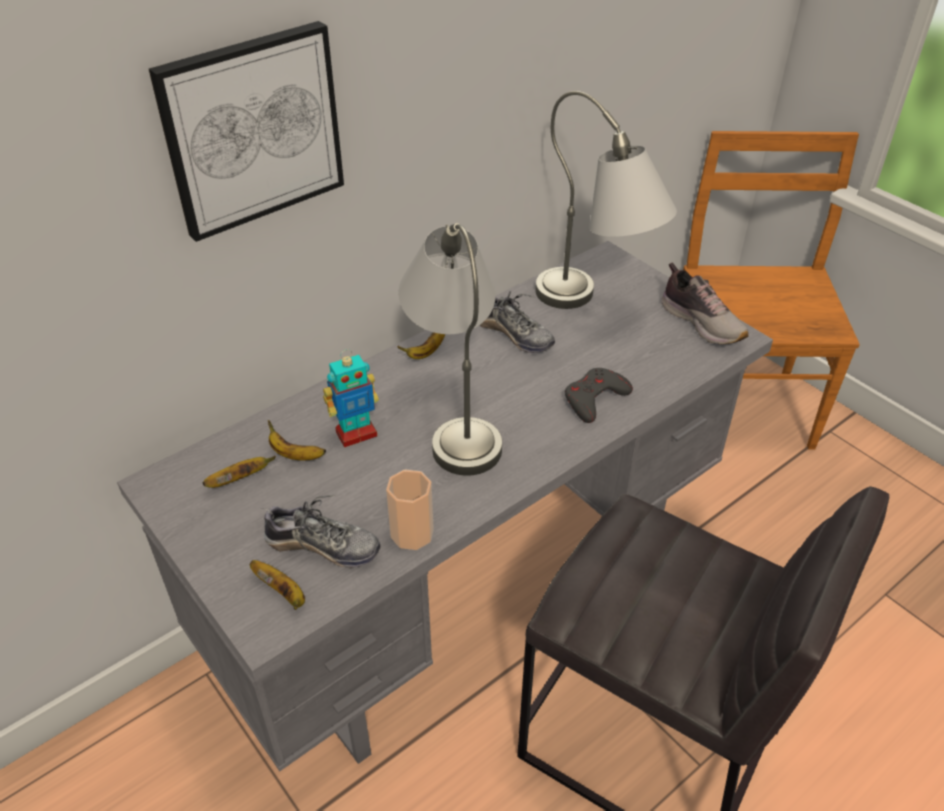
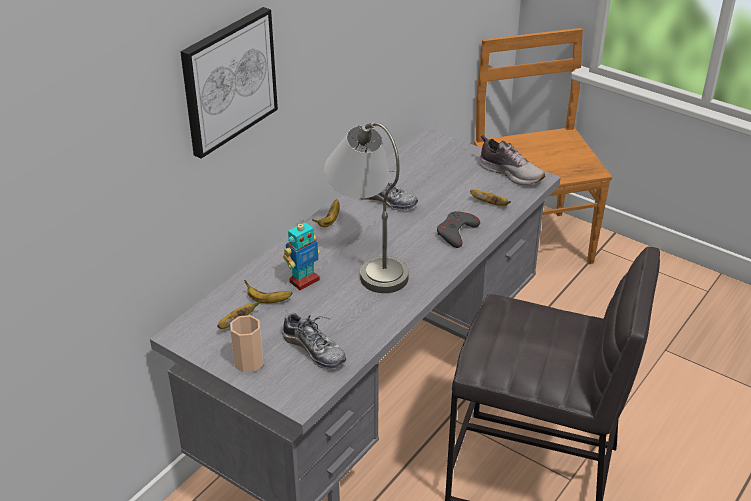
camera: 15 degrees left, 5 degrees down
(283, 592) = (301, 380): banana -> banana (490, 204)
(323, 546) = (314, 350): shoe -> shoe turned 45 degrees clockwise
(412, 533) = (369, 332): cup -> cup (248, 362)
(595, 308) = (435, 174): grey table lamp -> none

